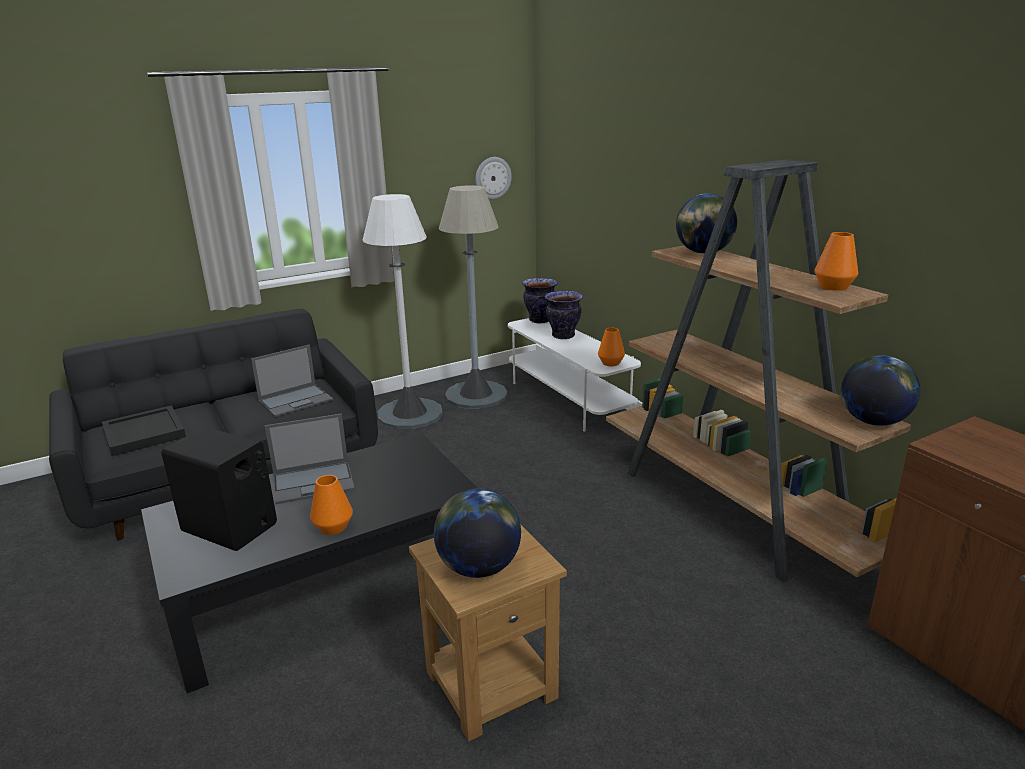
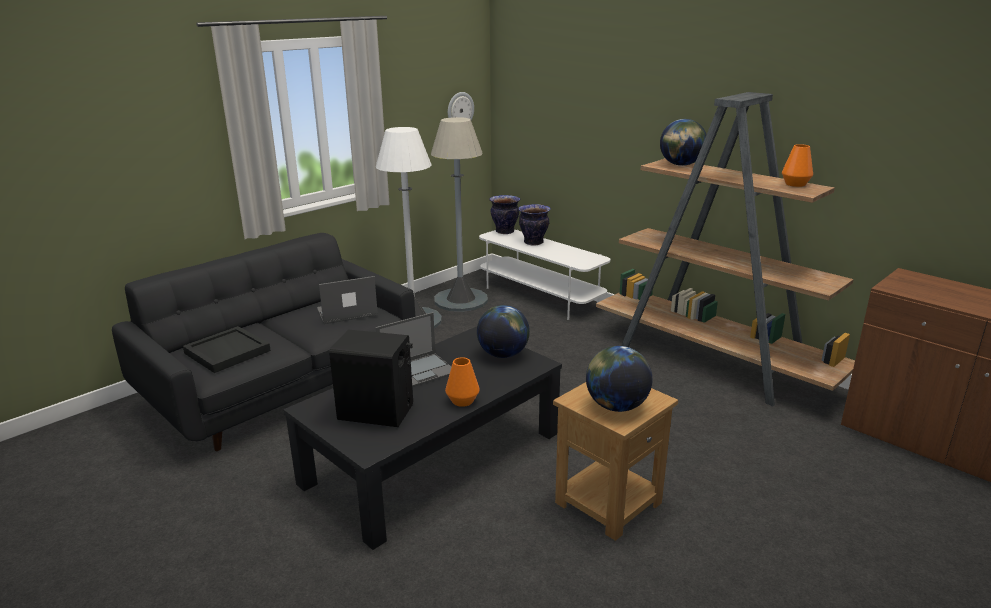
camera: 15 degrees left, 0 degrees up
(296, 400) = (346, 312): laptop -> laptop turned 150 degrees counterclockwise
(611, 363) = (587, 260): orange vase -> none
(873, 421) = (828, 279): globe -> globe (503, 354)

